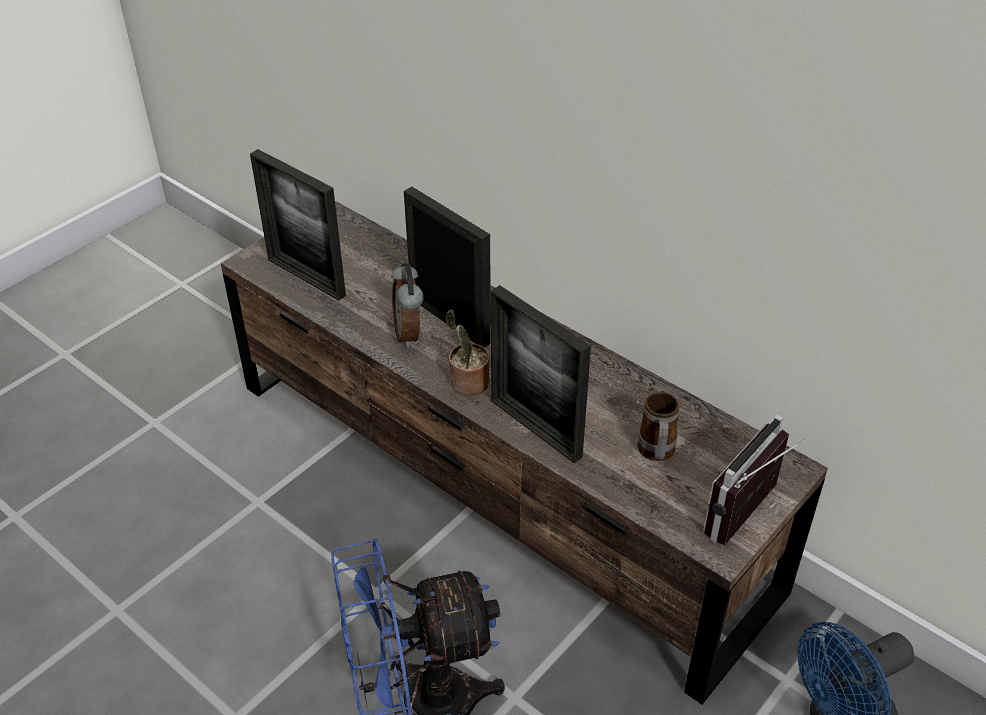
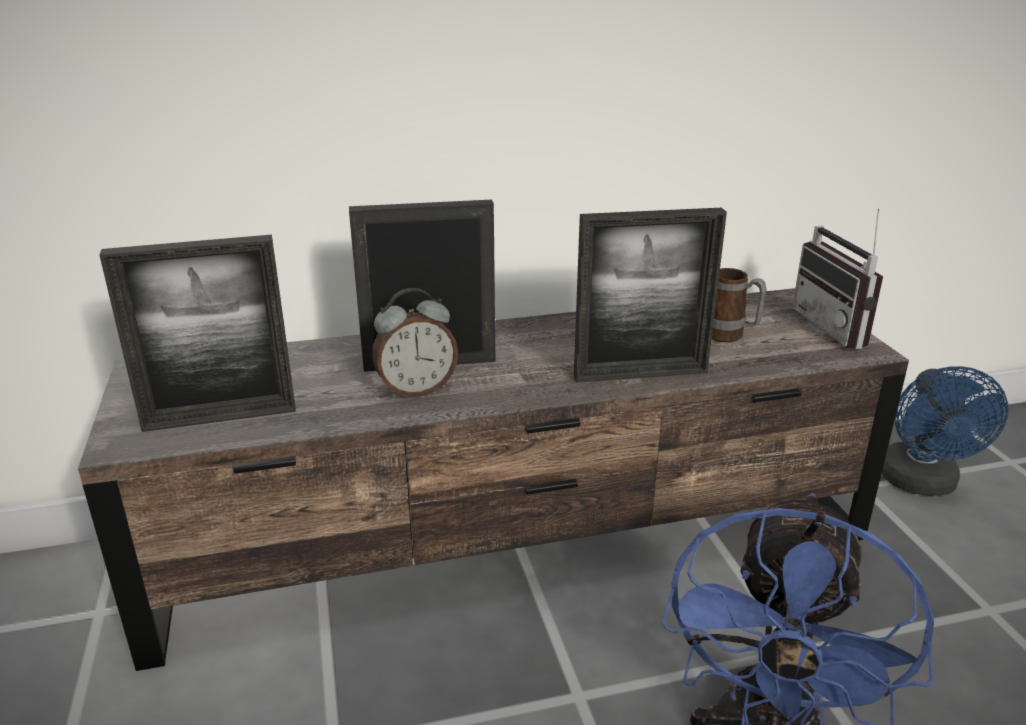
camera: 55 degrees left, 15 degrees down
(409, 334) = (416, 390): alarm clock -> alarm clock turned 45 degrees counterclockwise
(467, 383) = (535, 385): potted plant -> none

